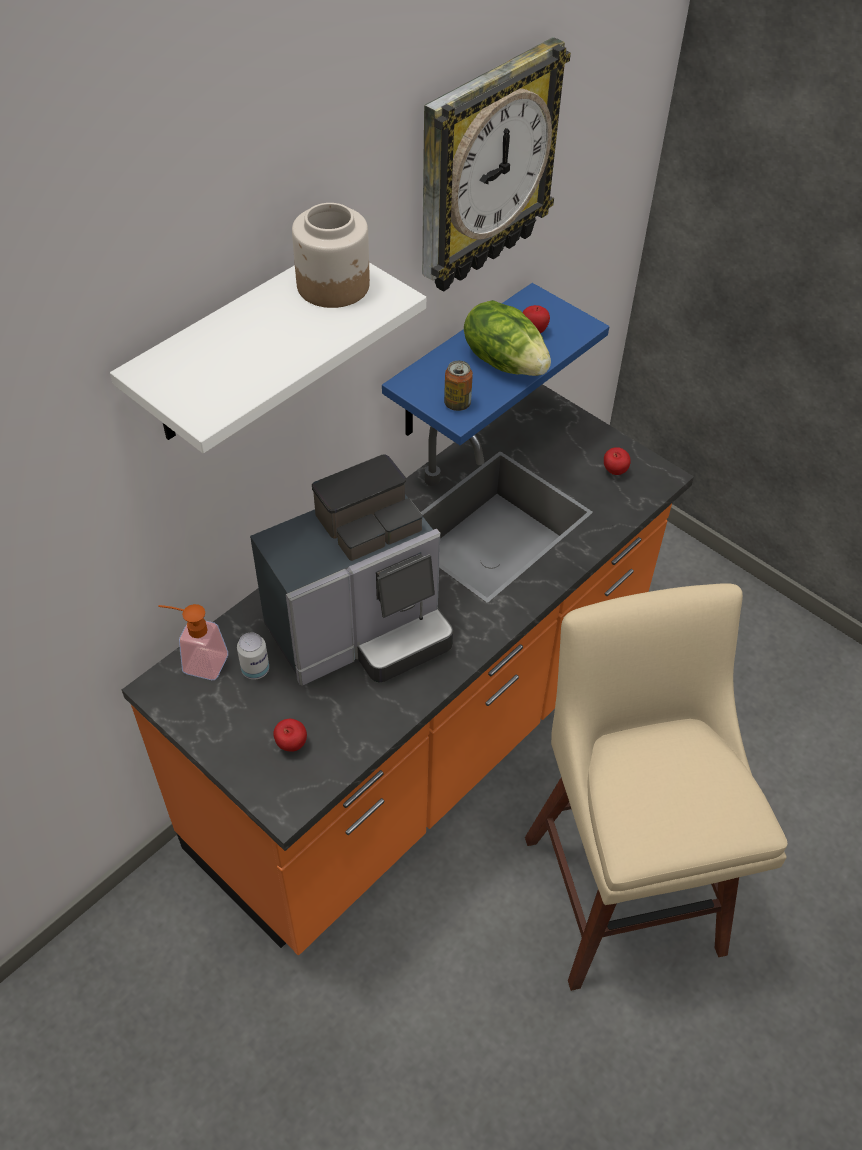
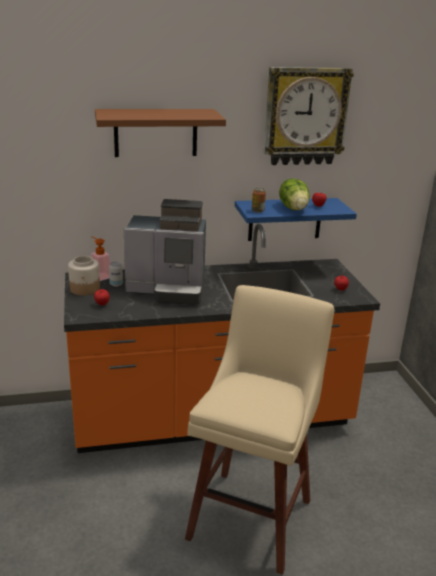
camera: 35 degrees right, 25 degrees down
(235, 348) = (155, 132): white shelf -> brown shelf
(334, 286) = (196, 112): jar -> jar (85, 289)

